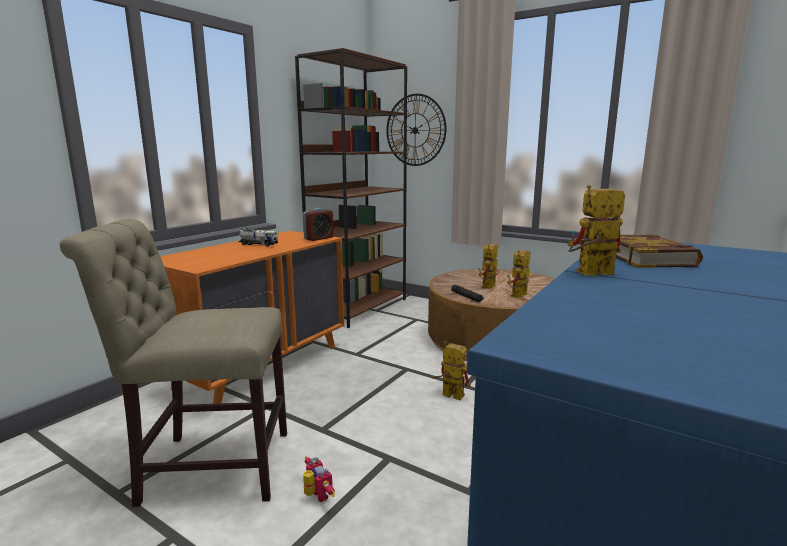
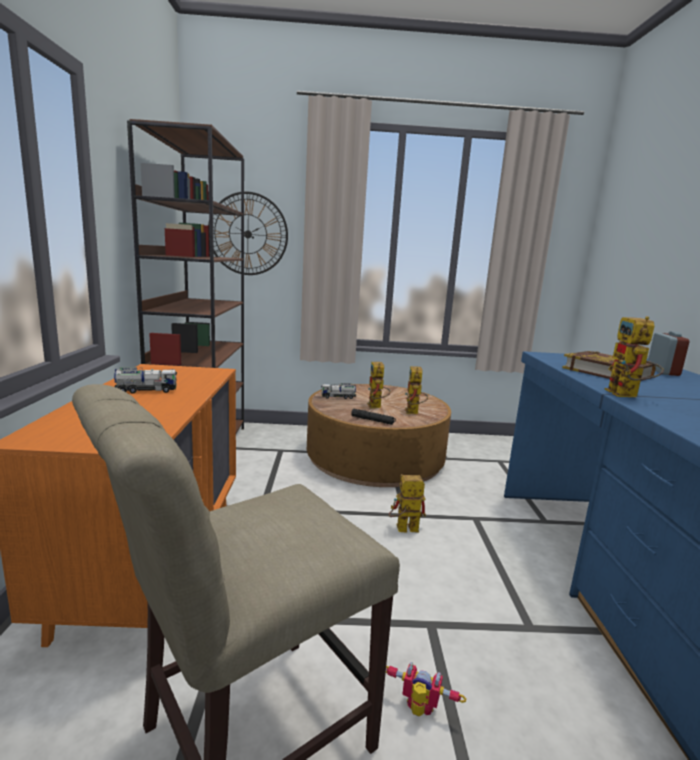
camera: 35 degrees left, 0 degrees up
(319, 238) = (210, 372): alarm clock -> alarm clock (662, 371)
(465, 277) = (338, 397): none -> toy truck
(589, 274) = (627, 395): toy robot -> toy robot turned 45 degrees counterclockwise

